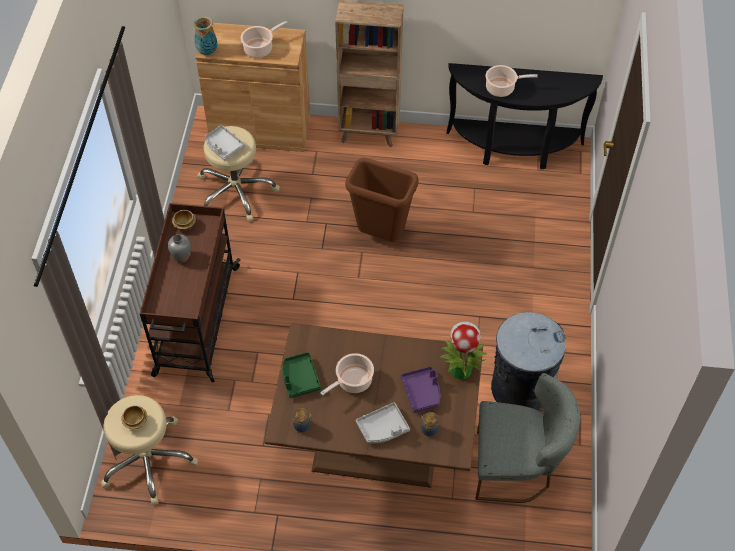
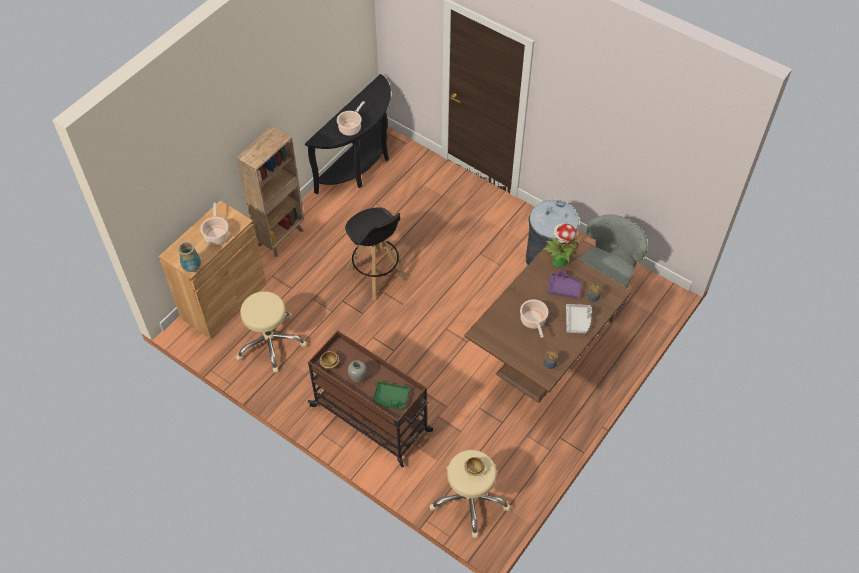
camera: 60 degrees left, 0 degrees up
(223, 146) = (262, 312): grey tray -> none
(299, 378) = (513, 349): green tray -> green tray (391, 398)
(380, 236) = (377, 275): brown trash can -> black stool

